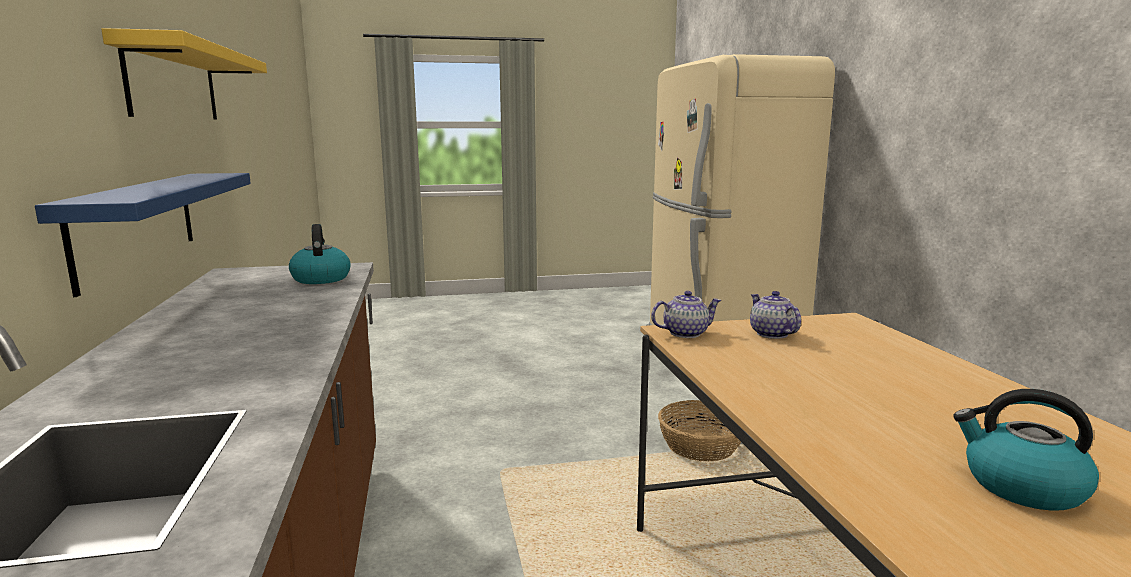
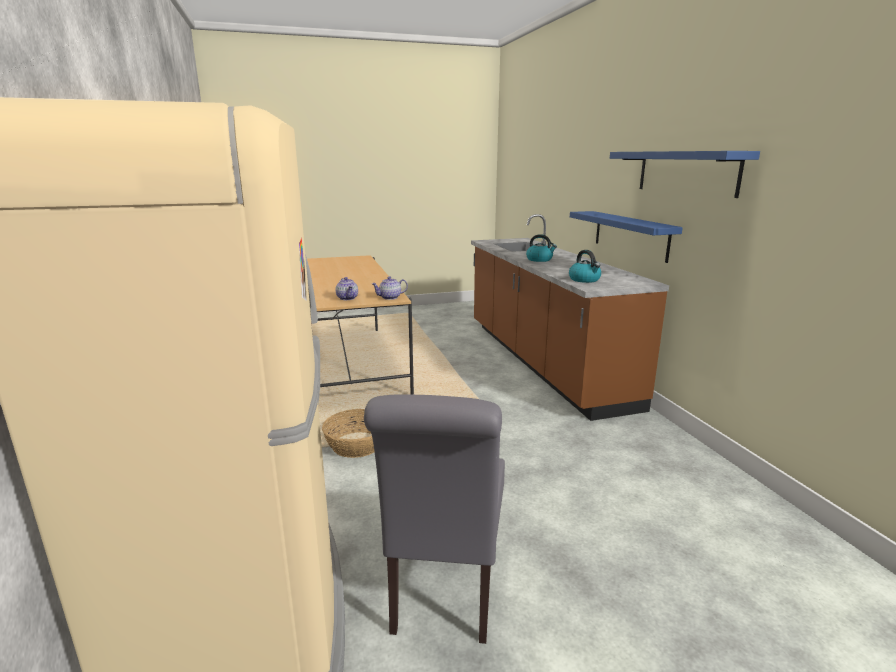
camera: 175 degrees right, 5 degrees up
(174, 83) = (686, 172): yellow shelf -> blue shelf
(594, 358) = (444, 591): none -> grey chair
(1021, 486) = (335, 270): kettle -> kettle (540, 260)

